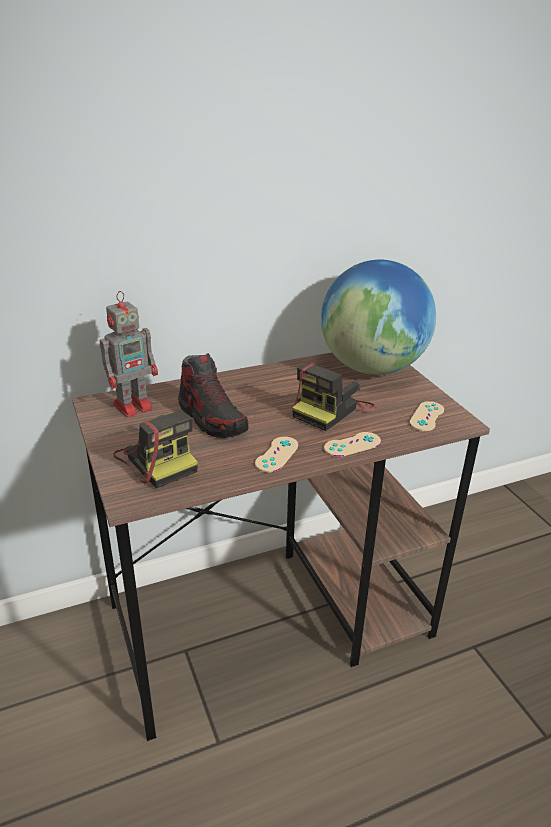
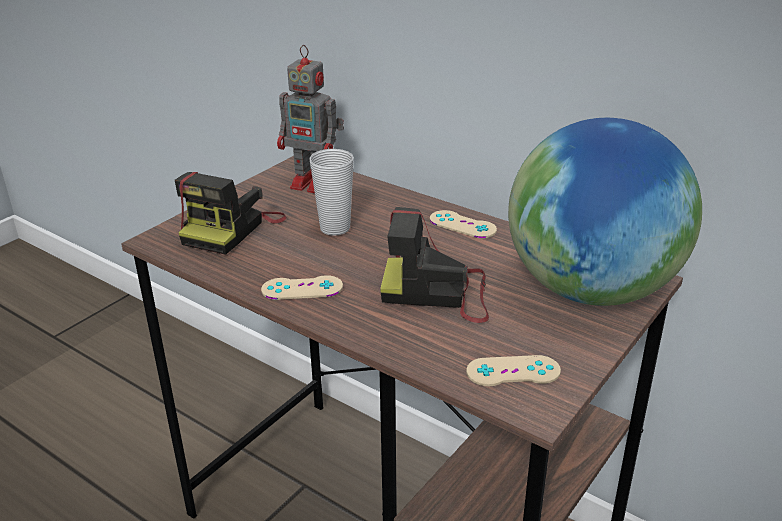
camera: 60 degrees right, 0 degrees up
(212, 418) = (335, 228): shoe -> cup
(352, 445) = (373, 331): beige game controller -> beige game controller (462, 225)

